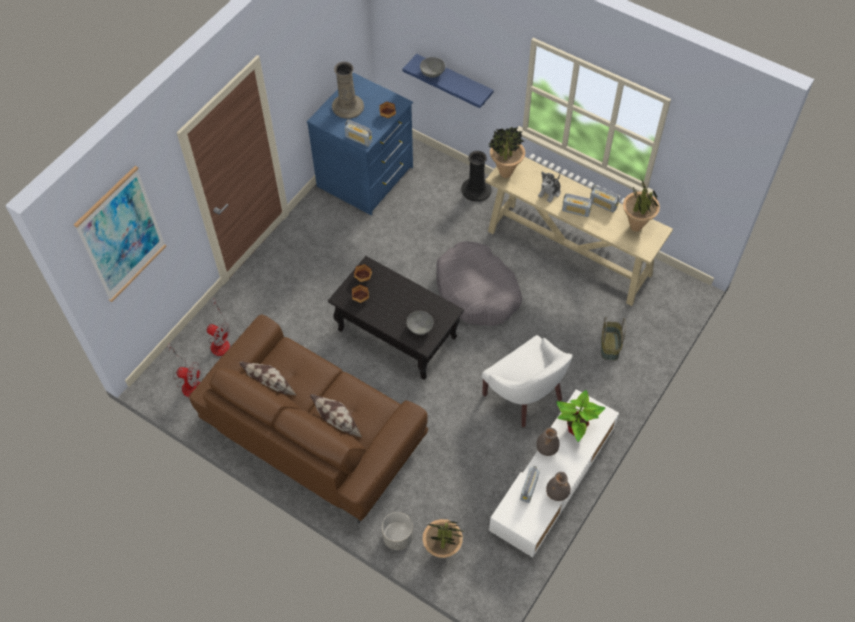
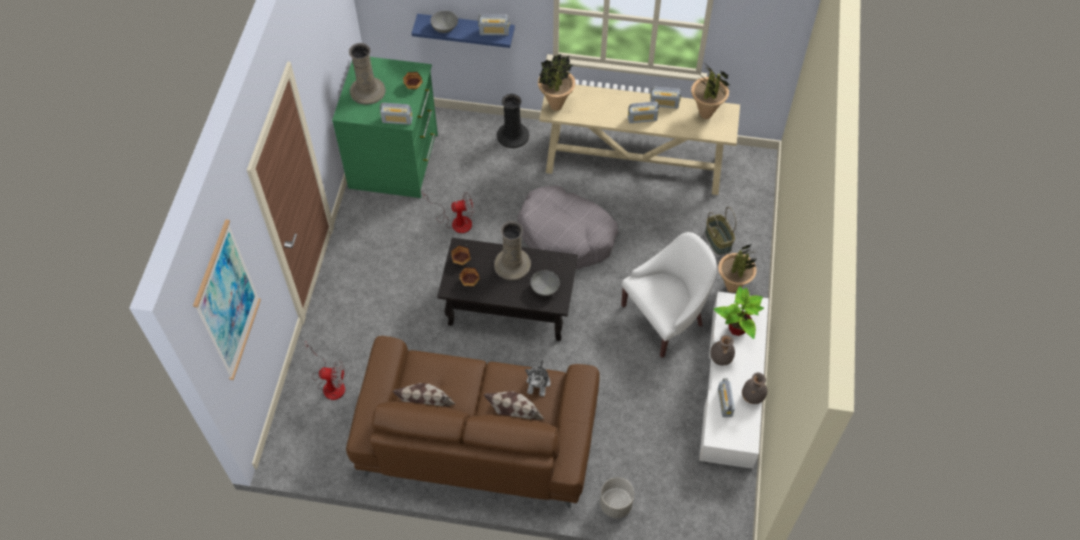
camera: 25 degrees left, 0 degrees up
(189, 382) = (319, 439): fan -> fan (455, 221)
(366, 177) = (395, 161): blue dresser -> green dresser
(403, 297) = (512, 265): none -> beige vase
(442, 551) = (665, 499): potted plant -> potted plant (732, 287)
(472, 90) = (494, 32): none -> radio
(526, 395) = (665, 317): white armchair -> white armchair turned 60 degrees counterclockwise
(550, 192) = (608, 109): plush toy -> plush toy (538, 383)

